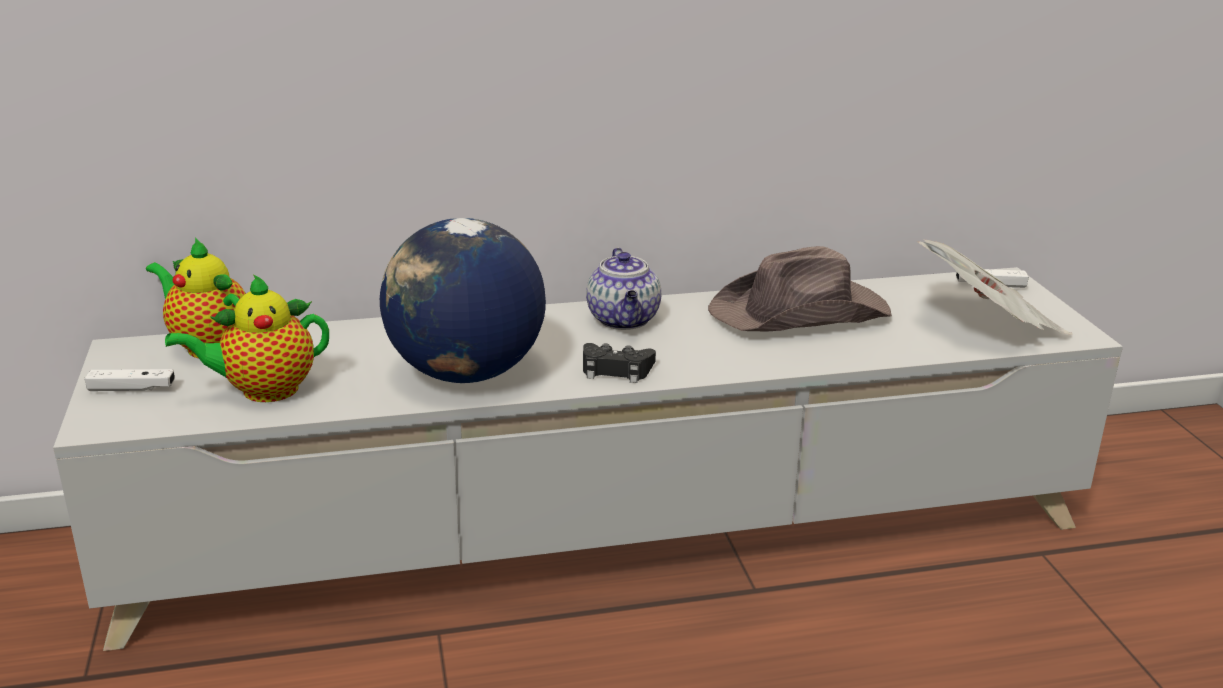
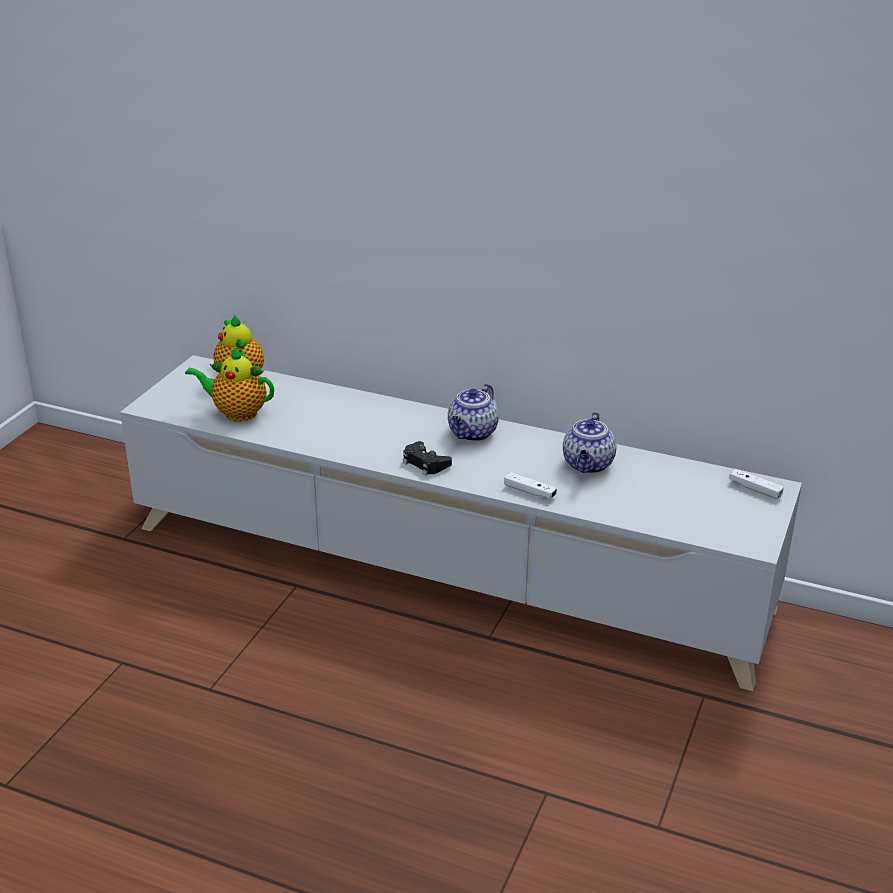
camera: 35 degrees right, 5 degrees up
(132, 389) = (181, 391): white game controller -> white game controller (529, 491)
(465, 373) = (343, 437): globe -> none
(801, 313) = (588, 465): brown hat -> teapot
(988, 325) = (702, 516): newspaper -> none

